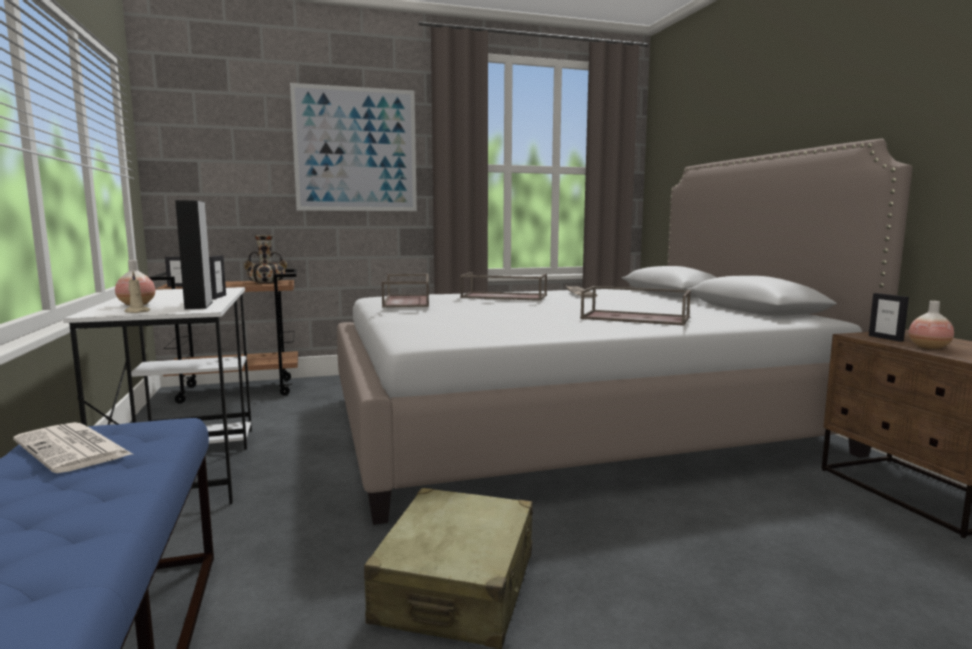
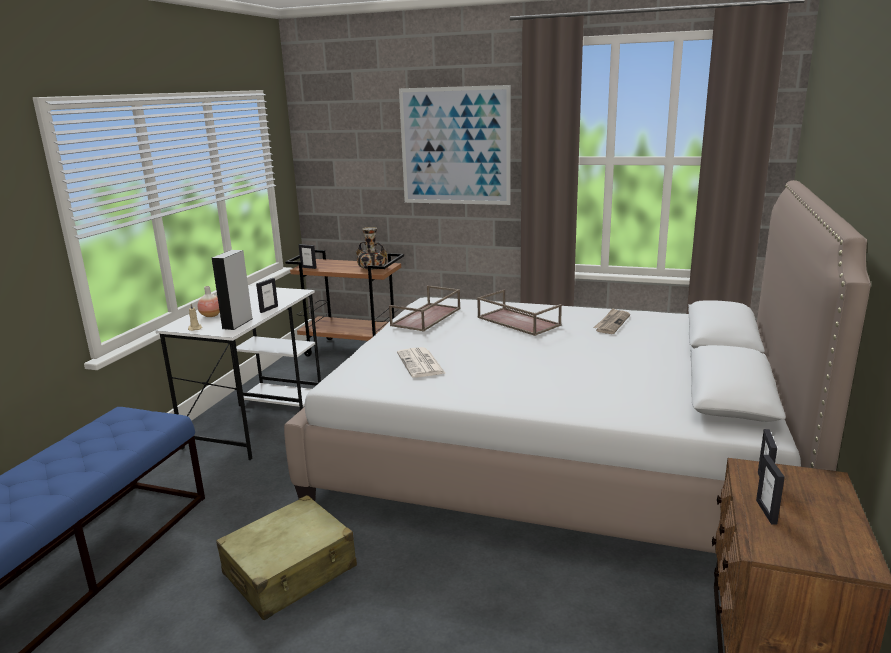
camera: 35 degrees right, 10 degrees up
(74, 448) = (111, 428): newspaper -> newspaper (421, 363)
(636, 318) = (560, 386): brown tray -> none
(929, 347) = (766, 512): vase -> picture frame

